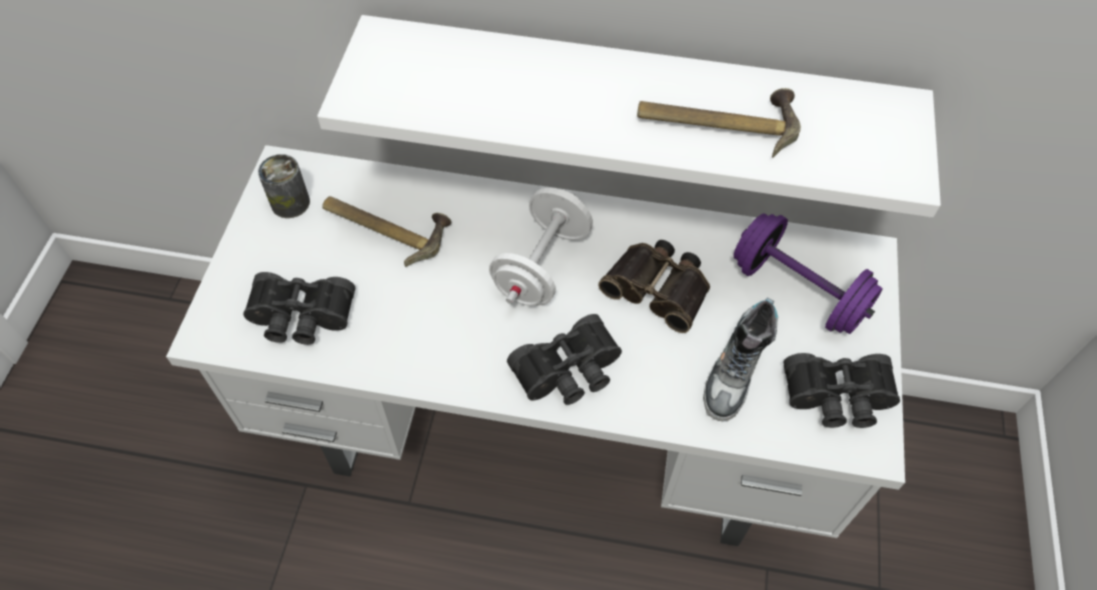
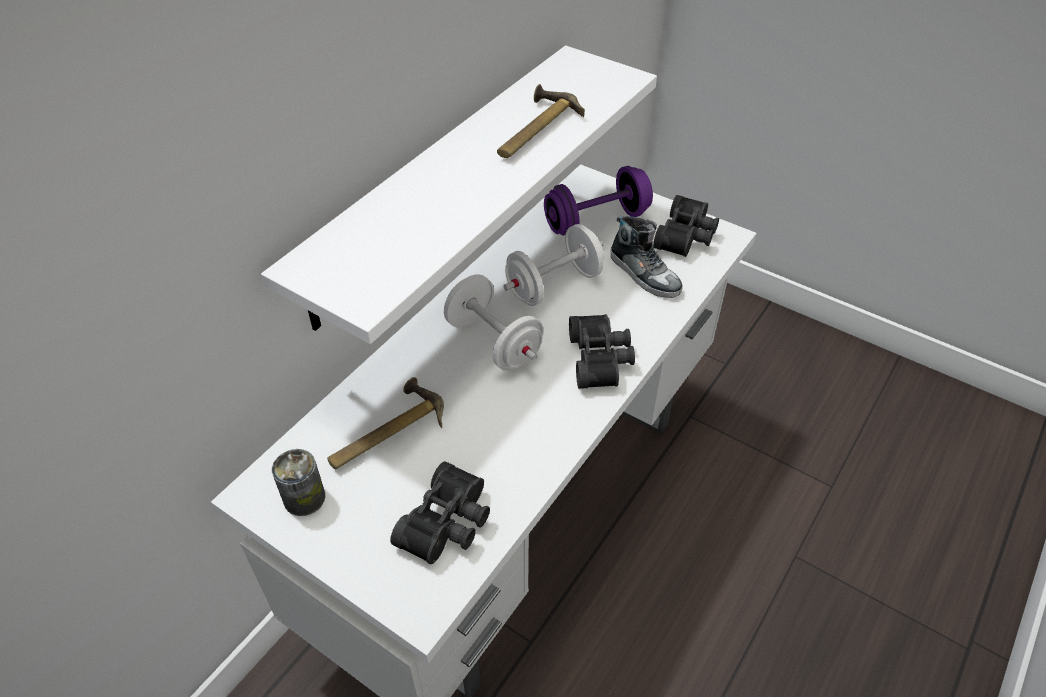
camera: 65 degrees left, 10 degrees down
(659, 287) = (554, 285): binoculars -> white dumbbell

